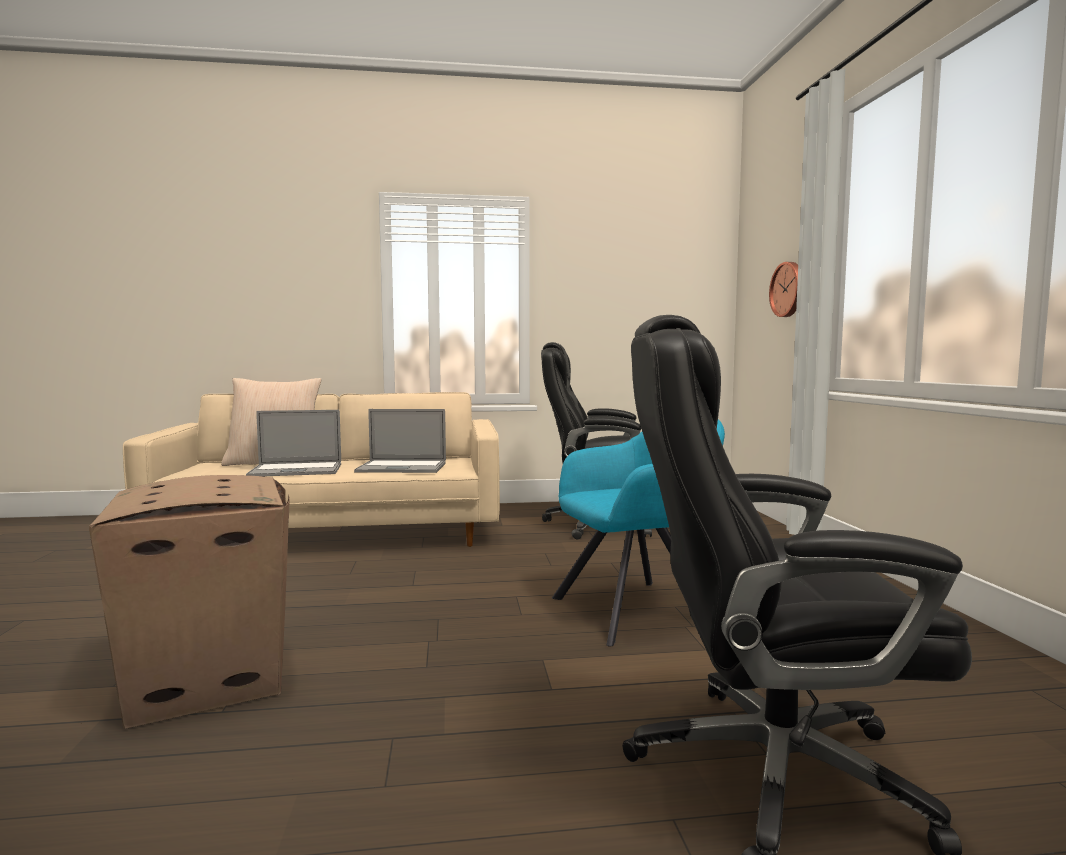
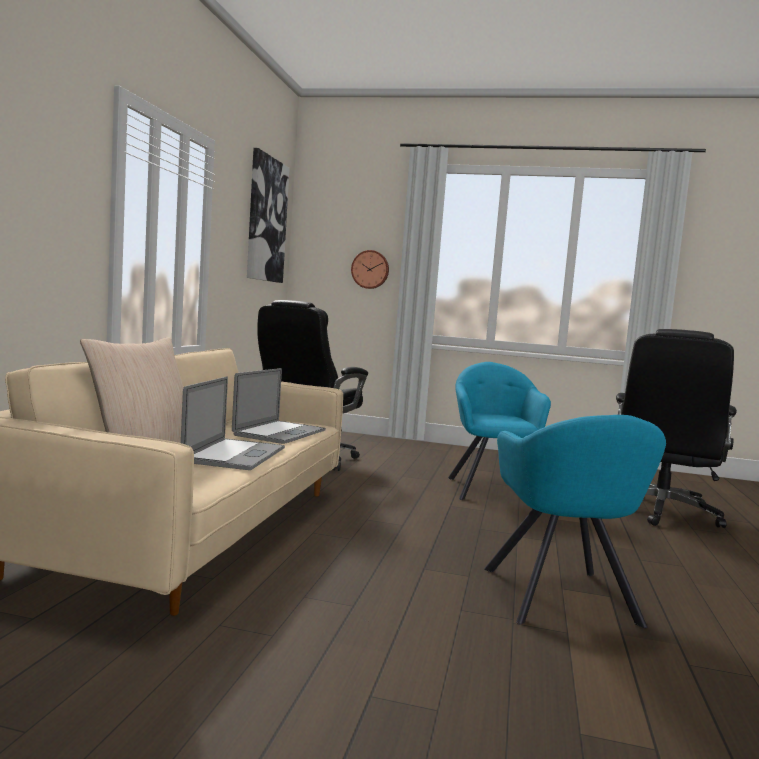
camera: 70 degrees left, 0 degrees up
(208, 679) = (561, 599): cardboard box -> turquoise armchair
(659, 255) = (266, 219): none -> picture

